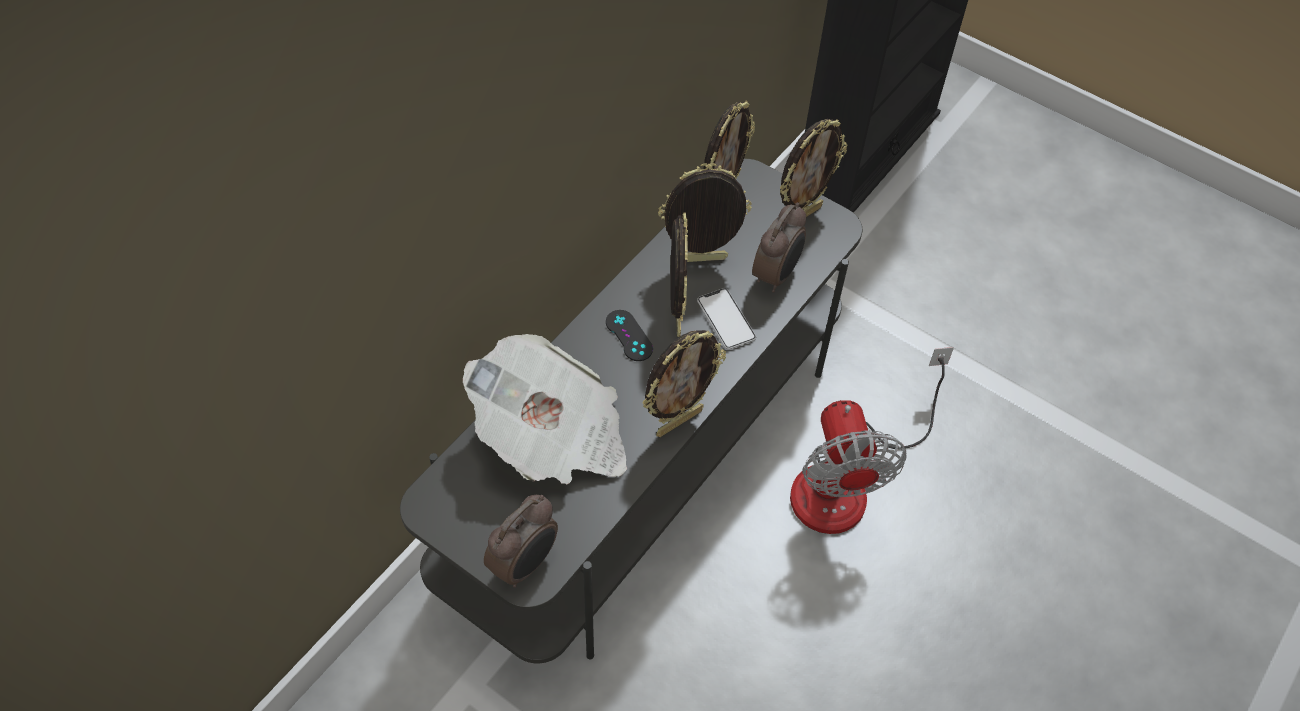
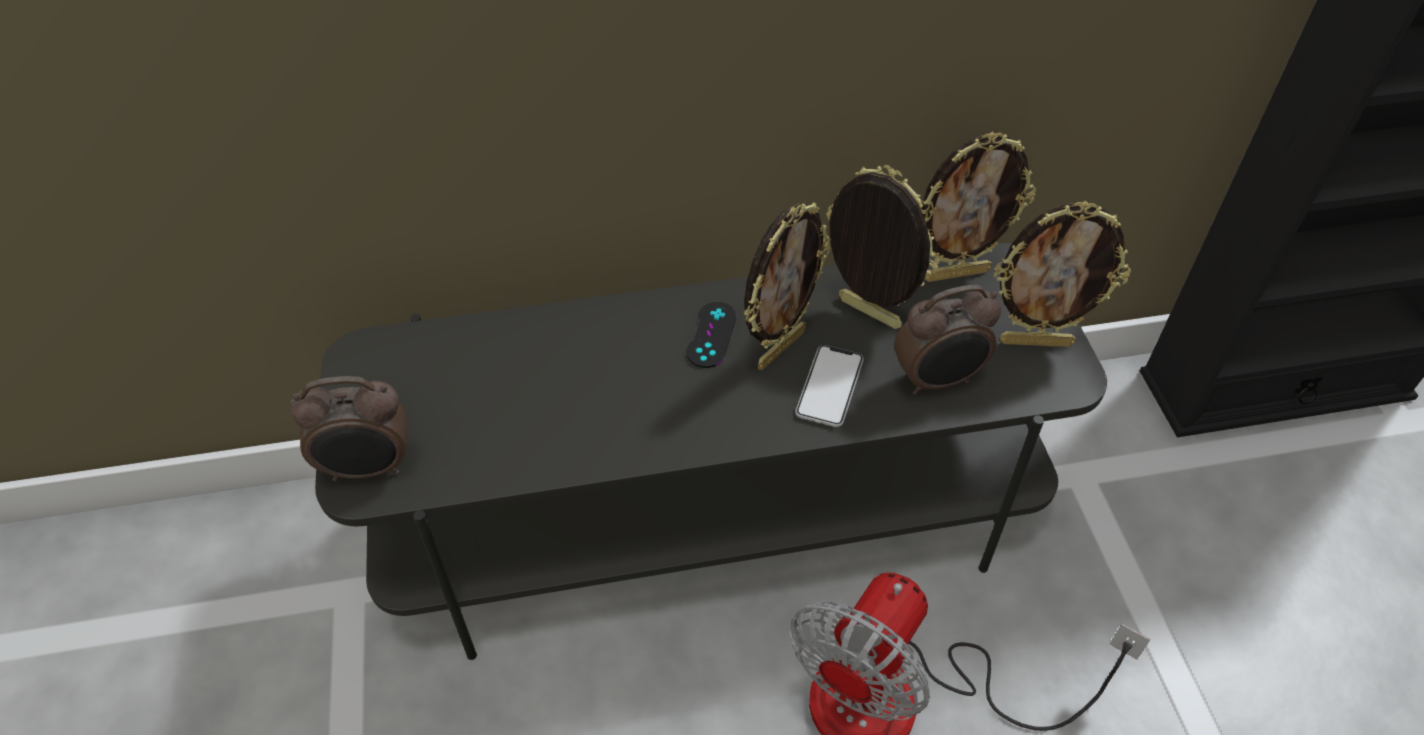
camera: 45 degrees right, 5 degrees down
(553, 437) = (531, 374): newspaper -> none
(678, 421) = (665, 448): picture frame -> none

